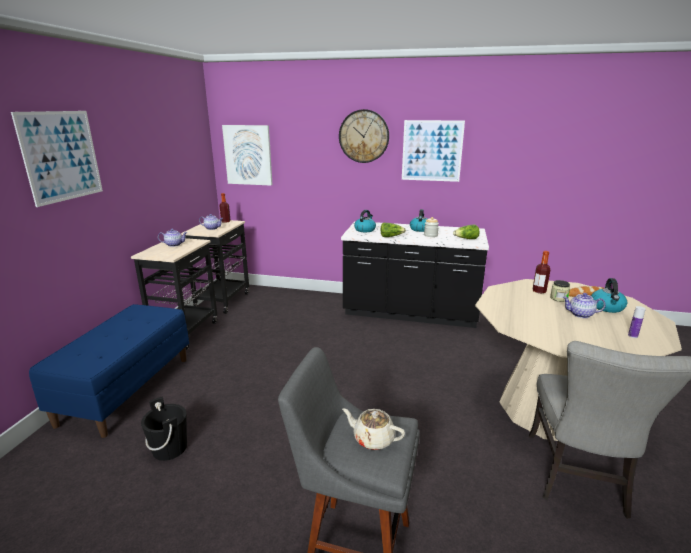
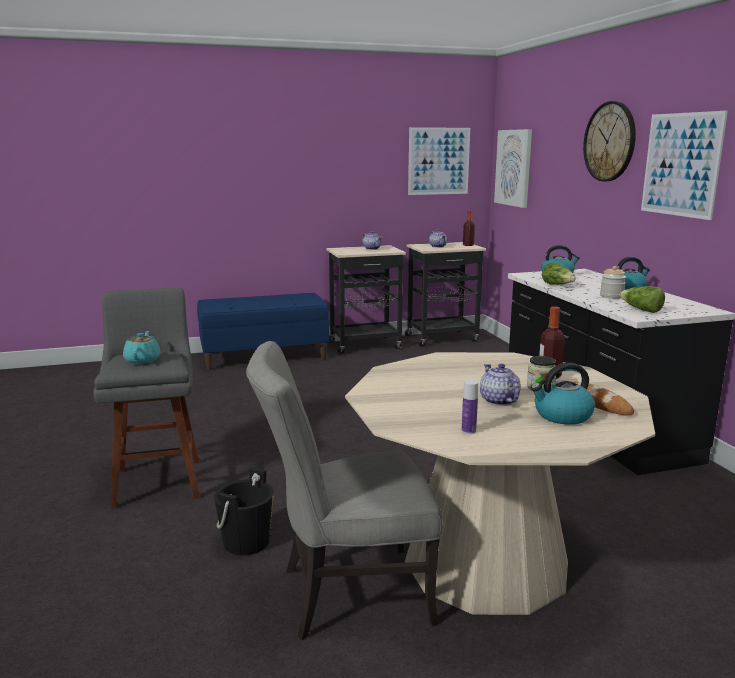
camera: 60 degrees right, 5 degrees down
(61, 156) = (271, 145): picture -> picture (438, 161)
(169, 448) = (213, 390): black bucket -> black bucket (246, 542)
(373, 439) = (143, 360): beige teapot -> turquoise teapot

